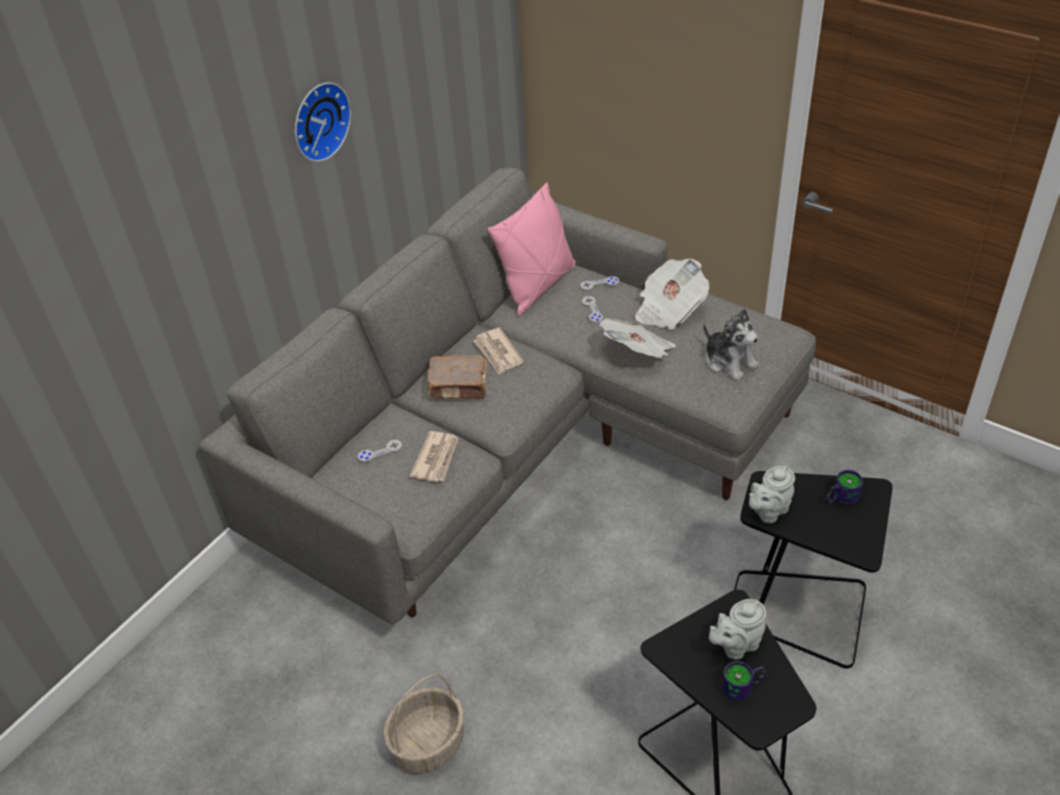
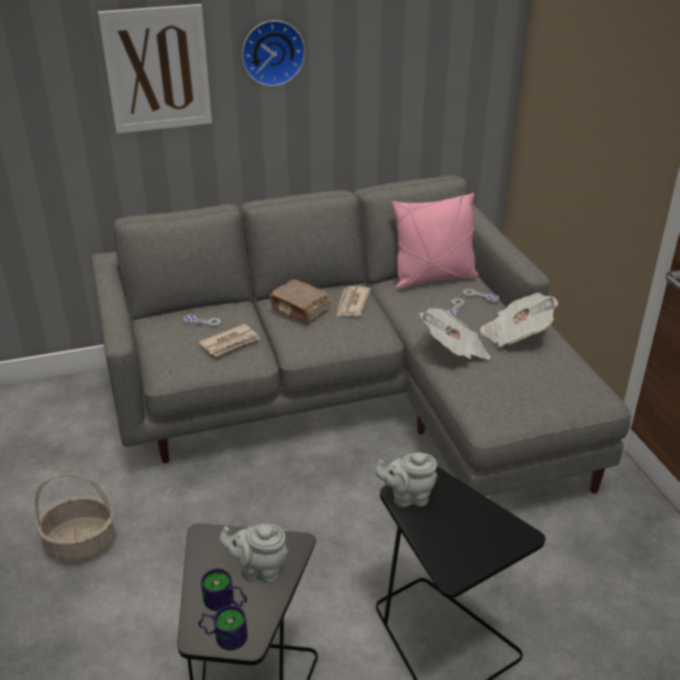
camera: 35 degrees right, 10 degrees down
(217, 197) = (157, 69): none -> picture
(729, 361) = (522, 391): plush toy -> none
(839, 497) = (483, 522): mug -> mug (224, 635)

